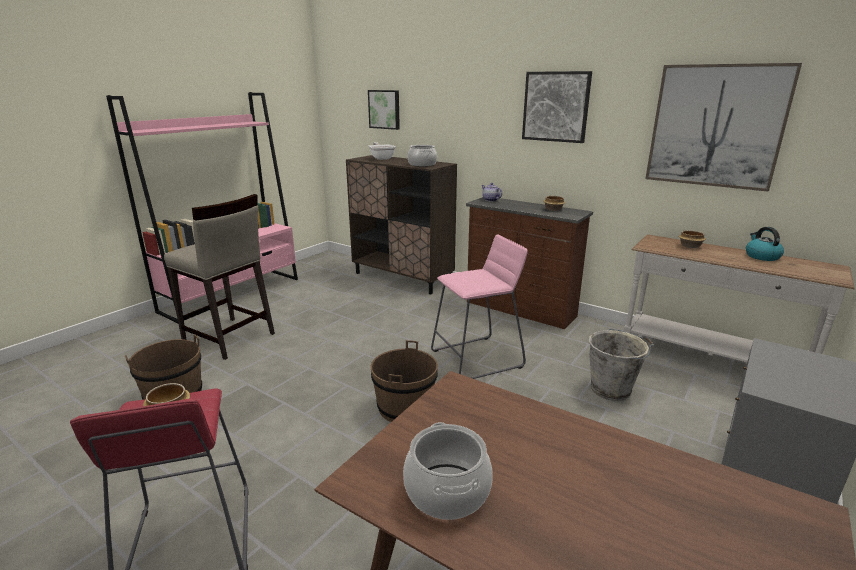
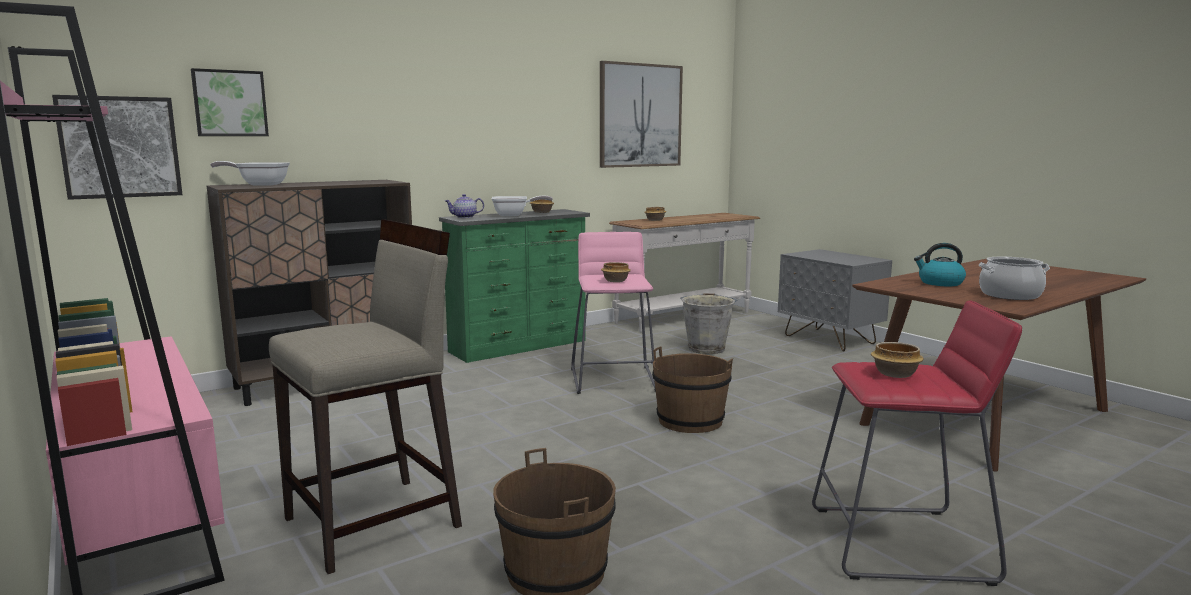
camera: 70 degrees left, 10 degrees down
(422, 164) = (364, 182): cooking pot -> none
(462, 280) = (615, 281): none -> bowl
(520, 207) = (514, 215): none -> frying pan
(520, 309) = (520, 346): brown dresser -> green dresser
(556, 106) = (509, 99): picture -> picture (120, 147)
(761, 256) = (693, 216): kettle -> kettle (940, 283)

